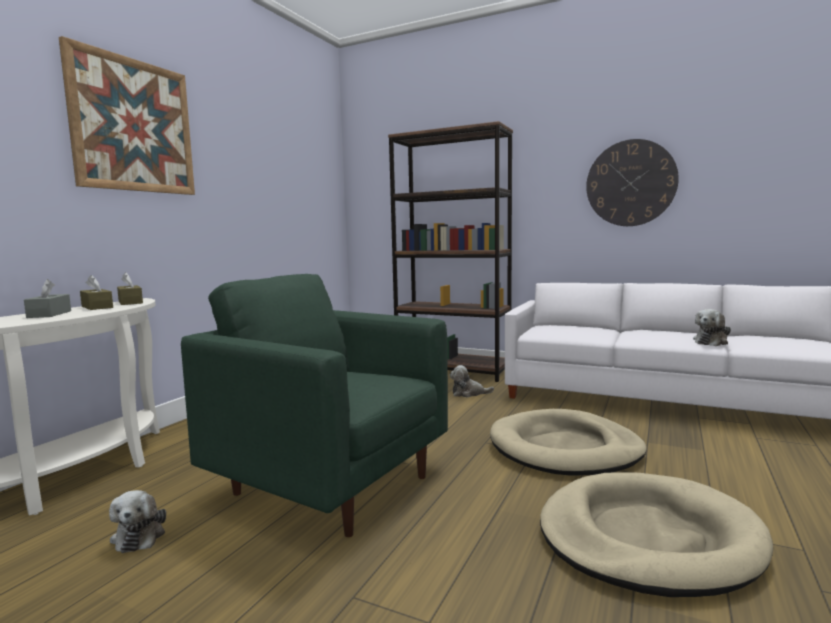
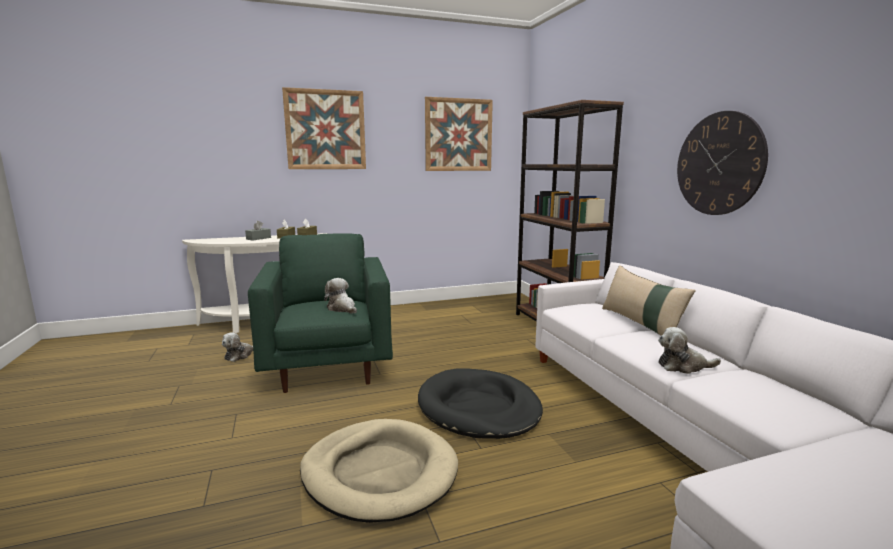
camera: 45 degrees right, 5 degrees up
(288, 159) = (458, 135): none -> picture
(468, 393) = (520, 347): plush toy -> plush toy (342, 308)
(565, 449) = (478, 408): beige dog bed -> black dog bed
(613, 328) = (641, 324): none -> beige pillow

